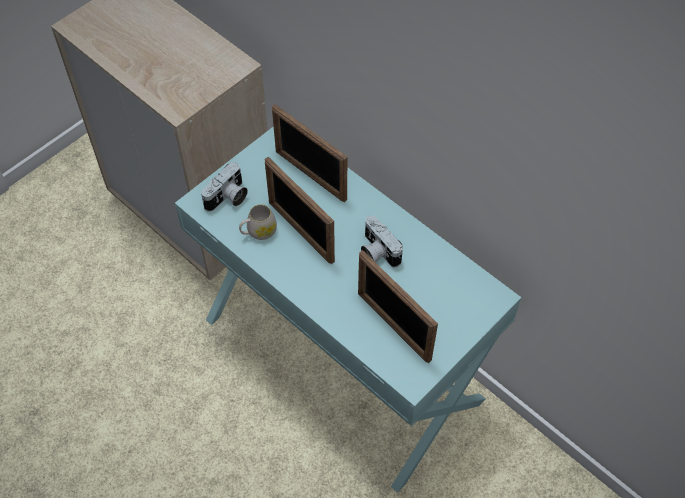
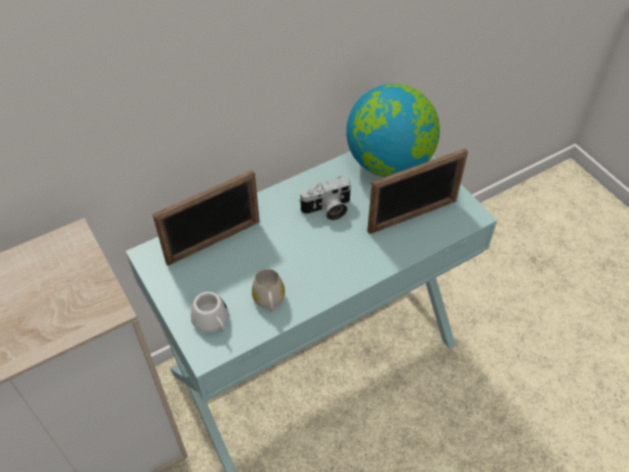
camera: 75 degrees left, 5 degrees down
(228, 198) = (213, 321): camera -> white mug
(300, 231) = (282, 264): picture frame -> none
(459, 292) = (389, 163): none -> globe

